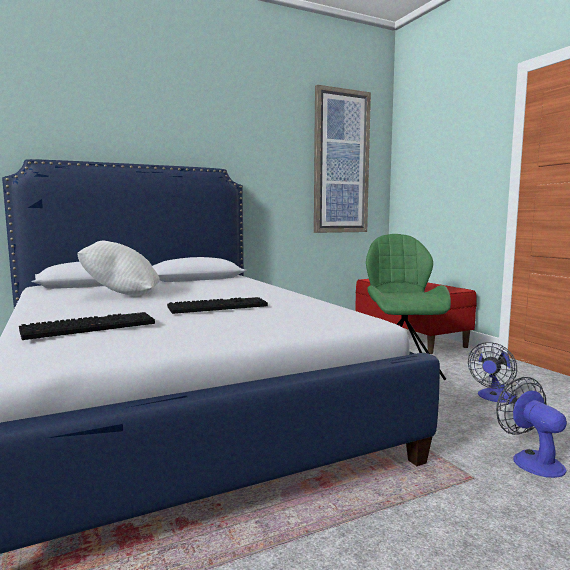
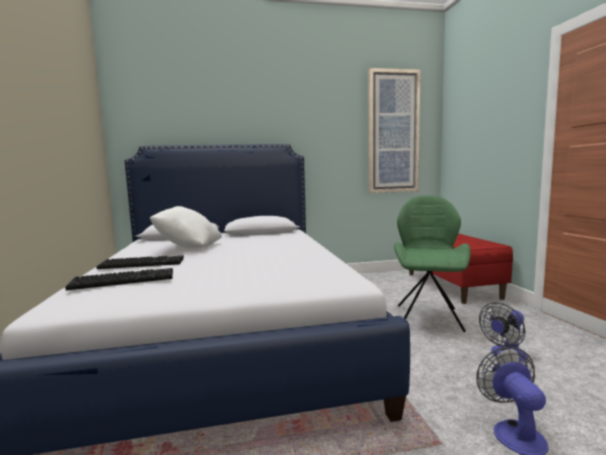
camera: 15 degrees right, 0 degrees up
(218, 306) = (242, 262): keyboard -> keyboard (143, 263)

